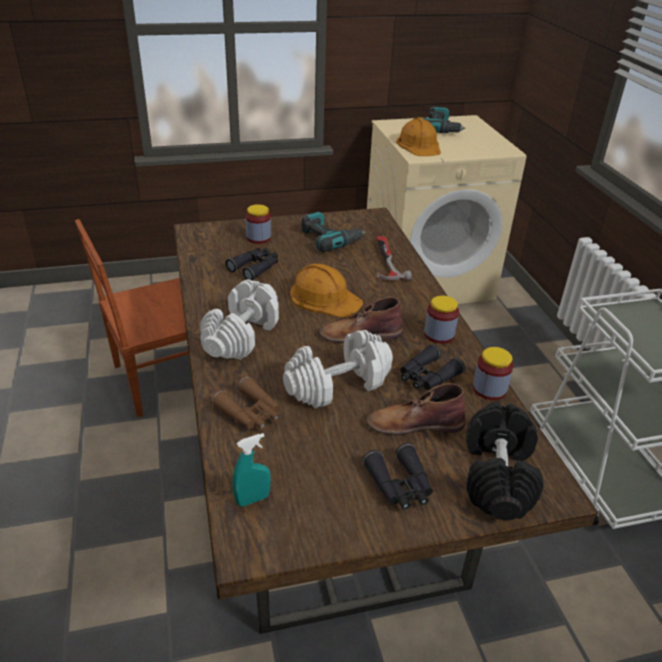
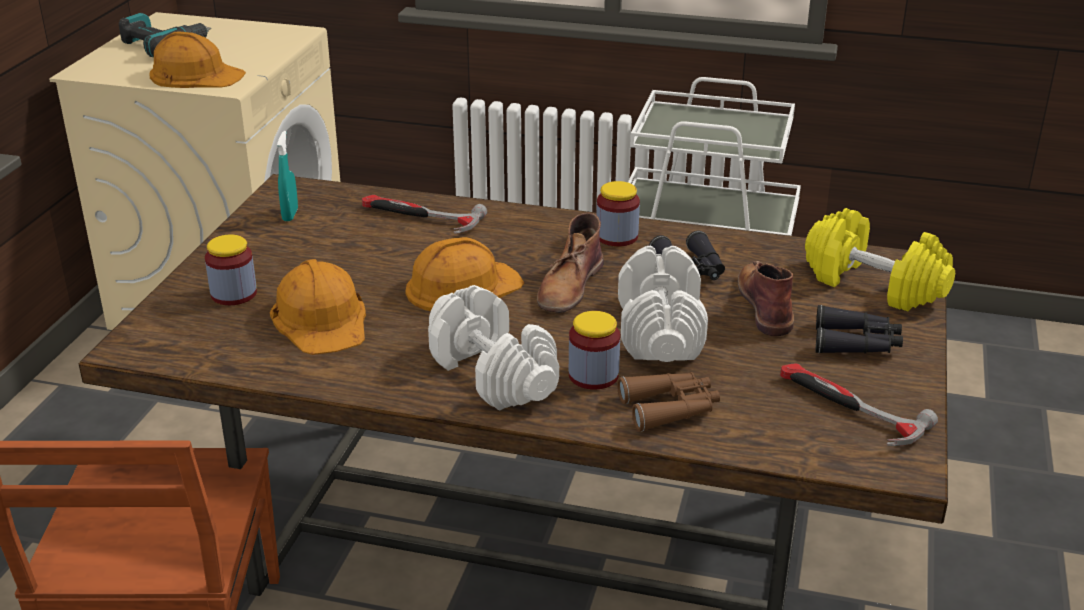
camera: 60 degrees left, 5 degrees down
(252, 499) = (827, 444): turquoise spray bottle -> turquoise spray bottle (290, 215)
(255, 267) = (322, 319): black binoculars -> orange hard hat
(305, 500) = (847, 409): none -> hammer
(330, 239) = (312, 239): power drill -> none
(414, 423) = (765, 304): brown boot -> brown boot turned 150 degrees clockwise
(489, 389) = (739, 242): jar -> jar (593, 375)
(498, 476) = (875, 284): black dumbbell -> yellow dumbbell

